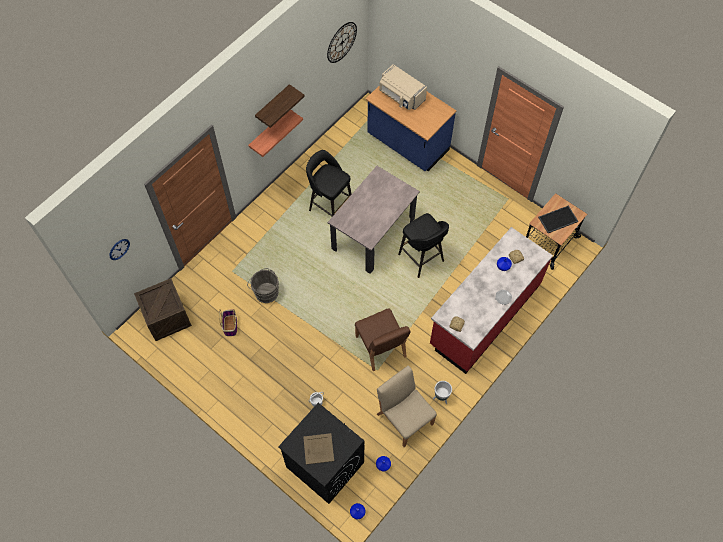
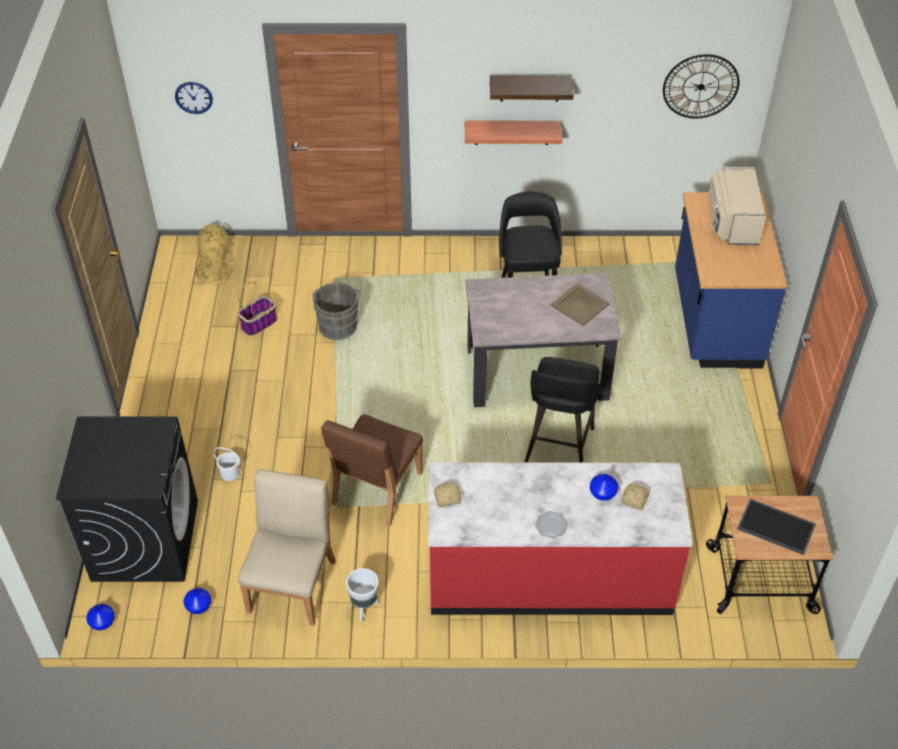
camera: 50 degrees right, 15 degrees down
(167, 317) = (215, 264): crate -> basket
(318, 448) = (107, 458): beige tray -> beige tray (579, 304)

